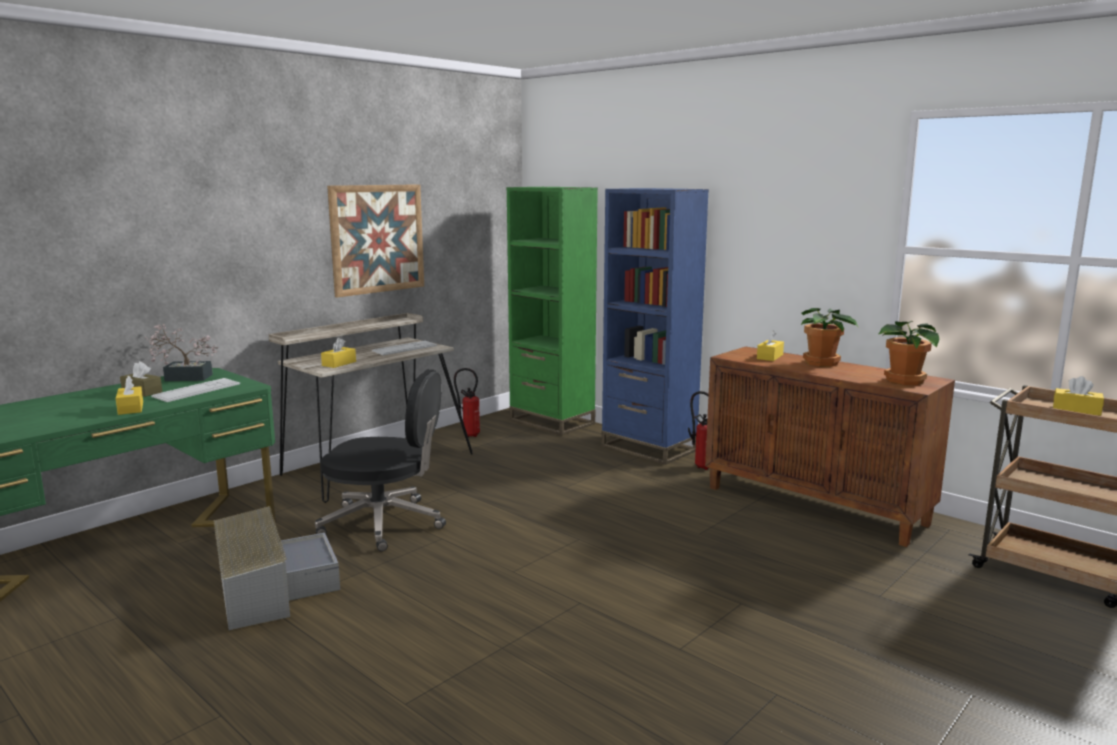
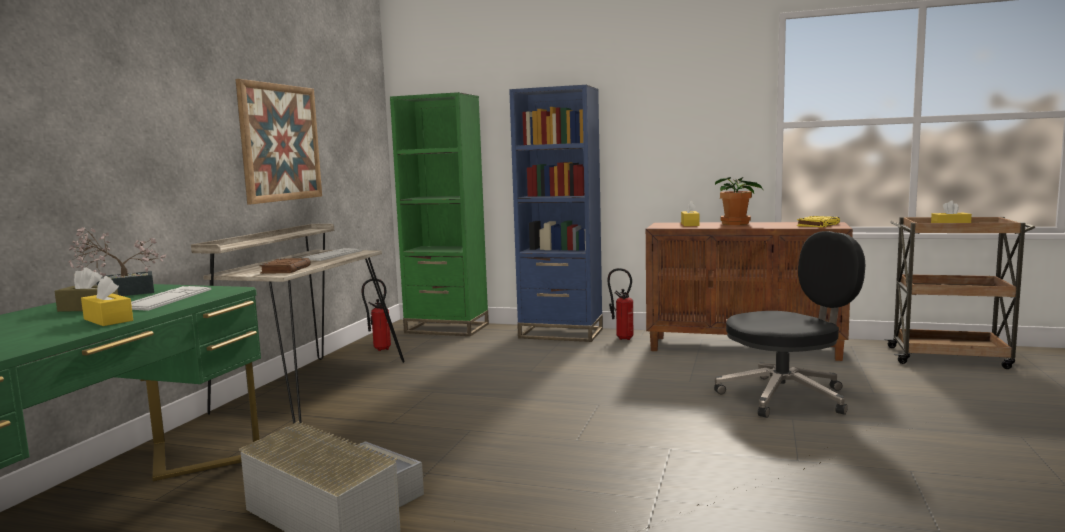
camera: 25 degrees left, 5 degrees down
(339, 363) = (286, 269): yellow tissue box -> brown book
(385, 523) = (392, 430): black office chair -> black office chair (786, 396)
(904, 381) = (818, 225): potted plant -> yellow book

